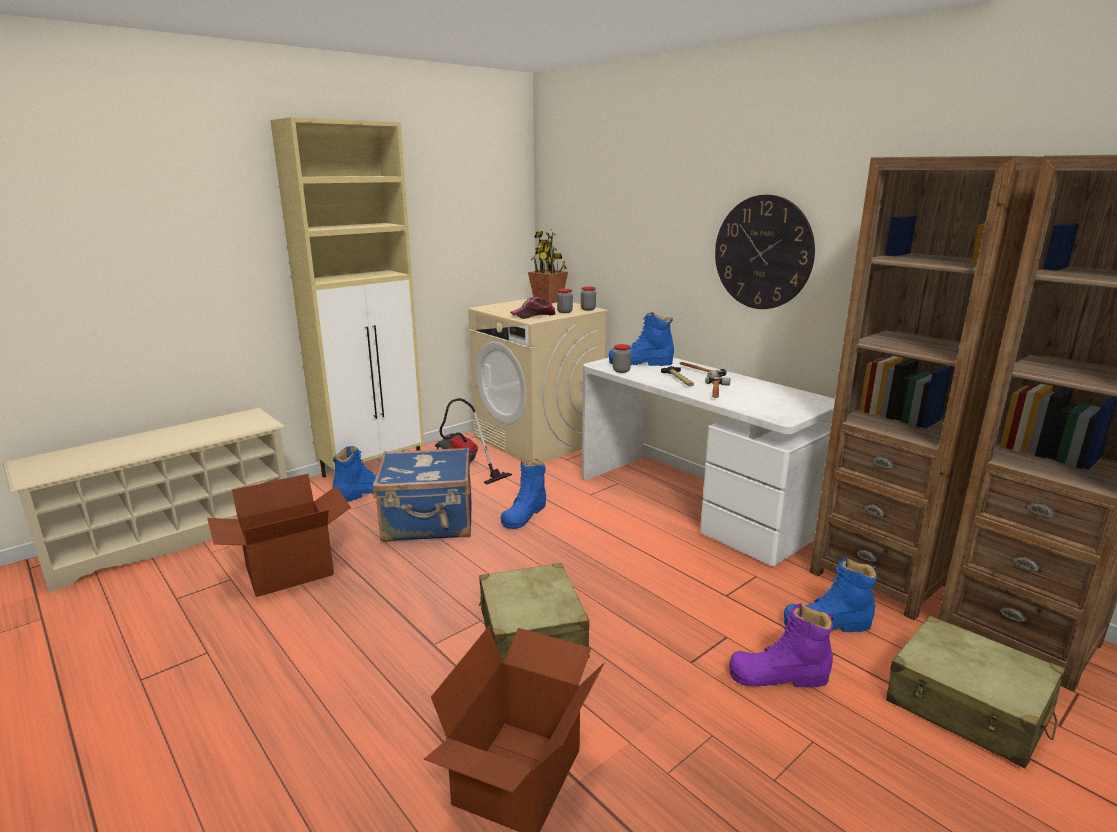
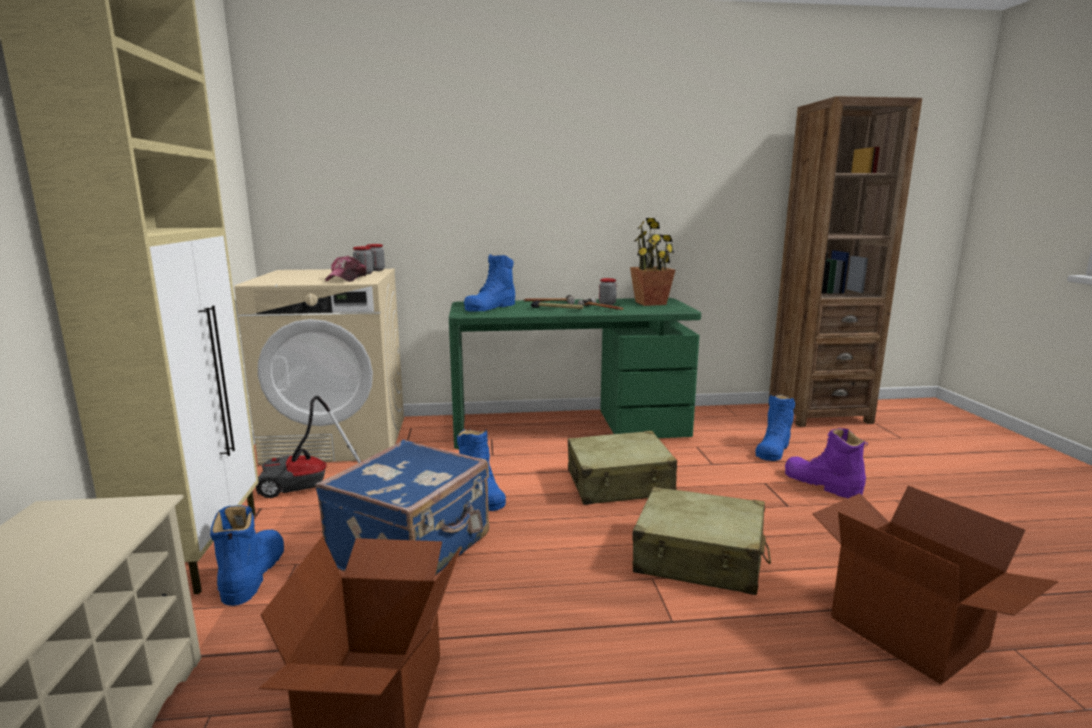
camera: 55 degrees left, 5 degrees down
(548, 301) = (305, 271): potted plant -> potted plant (651, 303)
(621, 371) = (498, 313): jar -> jar (607, 304)
(693, 503) = (569, 427): white desk -> green desk
(763, 253) = (580, 187): wall clock -> none
(778, 676) = (821, 484): purple boot -> purple boot turned 105 degrees clockwise
(880, 578) = (734, 417): brown bookcase -> none
(968, 706) = (877, 449): beige suitcase -> beige suitcase (619, 484)

